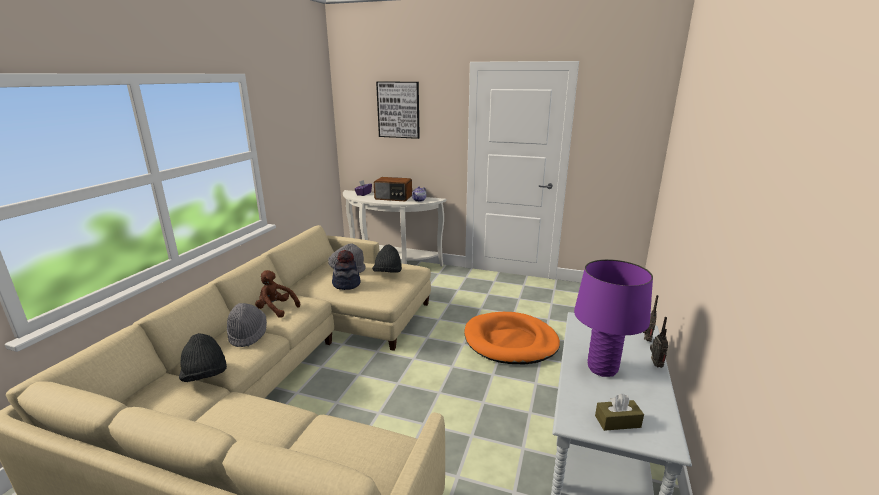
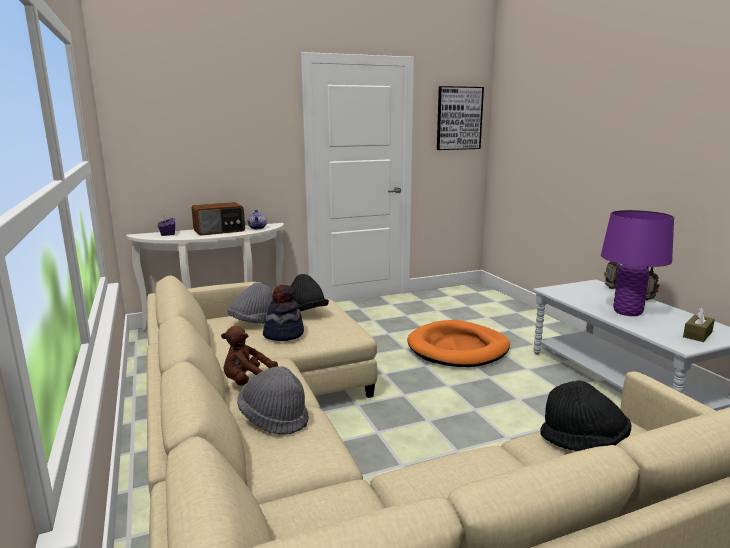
camera: 40 degrees left, 5 degrees down
(205, 376) = (320, 476): black hat -> black hat (583, 442)
(398, 110) = (209, 112): picture -> picture (459, 118)

